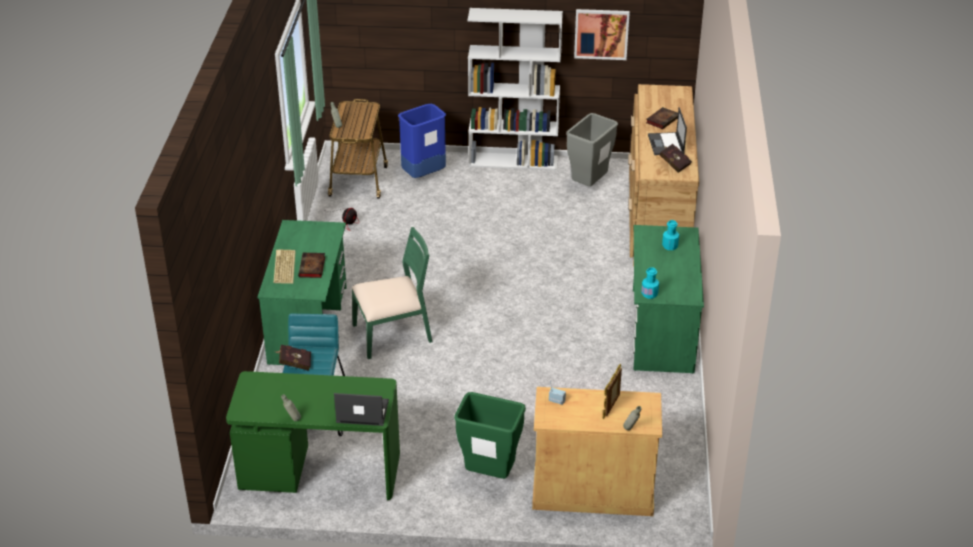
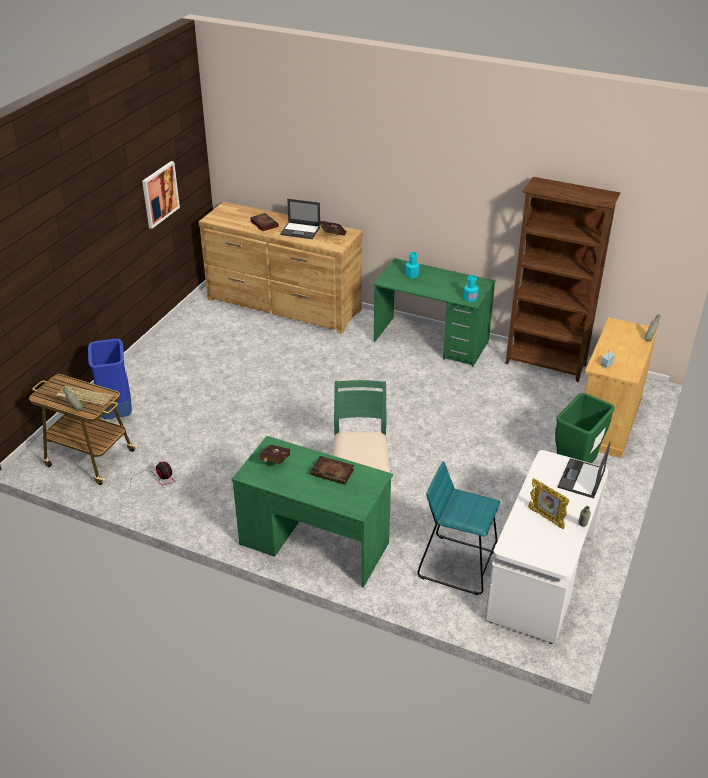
camera: 70 degrees left, 0 degrees up
(283, 267) = (320, 492): keyboard -> keyboard (83, 397)
(294, 364) = (472, 521): red book -> red book (274, 462)
(319, 472) = (541, 579): green desk -> white desk
(513, 161) = (143, 355): white bookcase -> none
(589, 185) = (214, 326): grey trash can -> none
(611, 406) = (620, 341): picture frame -> picture frame (546, 518)
(676, 427) = (546, 365): none -> brown bookcase

